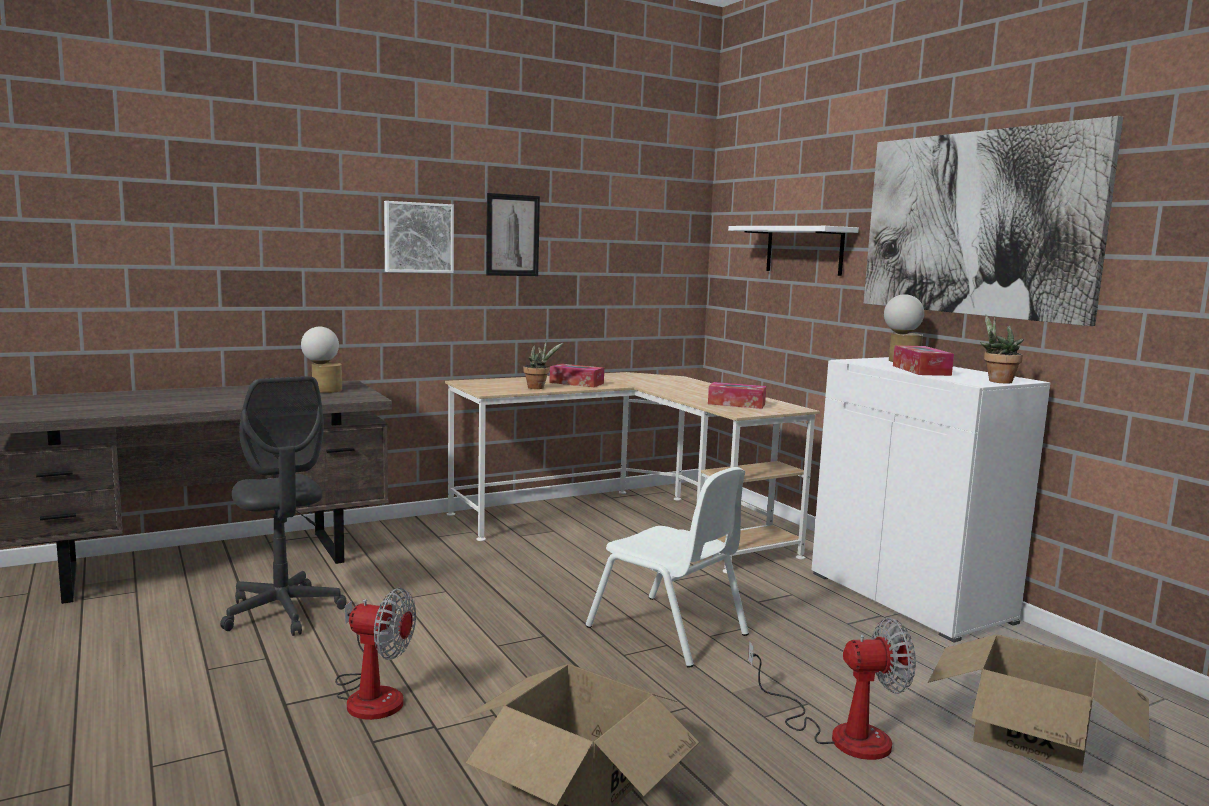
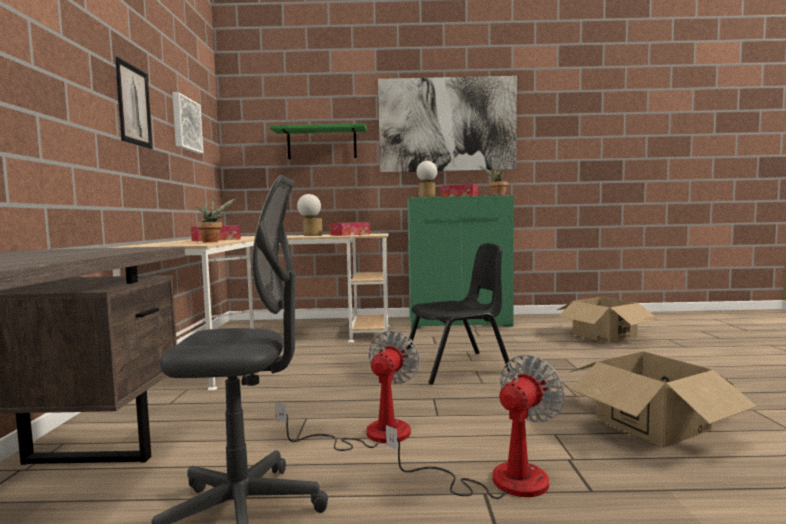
camera: 60 degrees left, 5 degrees down
(323, 390) = (53, 251): table lamp -> table lamp (310, 235)
(418, 237) = (69, 84): picture -> picture (185, 124)
(668, 631) = (456, 367): white chair -> black chair
(804, 250) = (322, 144): white shelf -> green shelf
(841, 733) = (599, 359): fan -> fan (371, 435)
(911, 597) = (459, 321): white cabinet -> green cabinet

